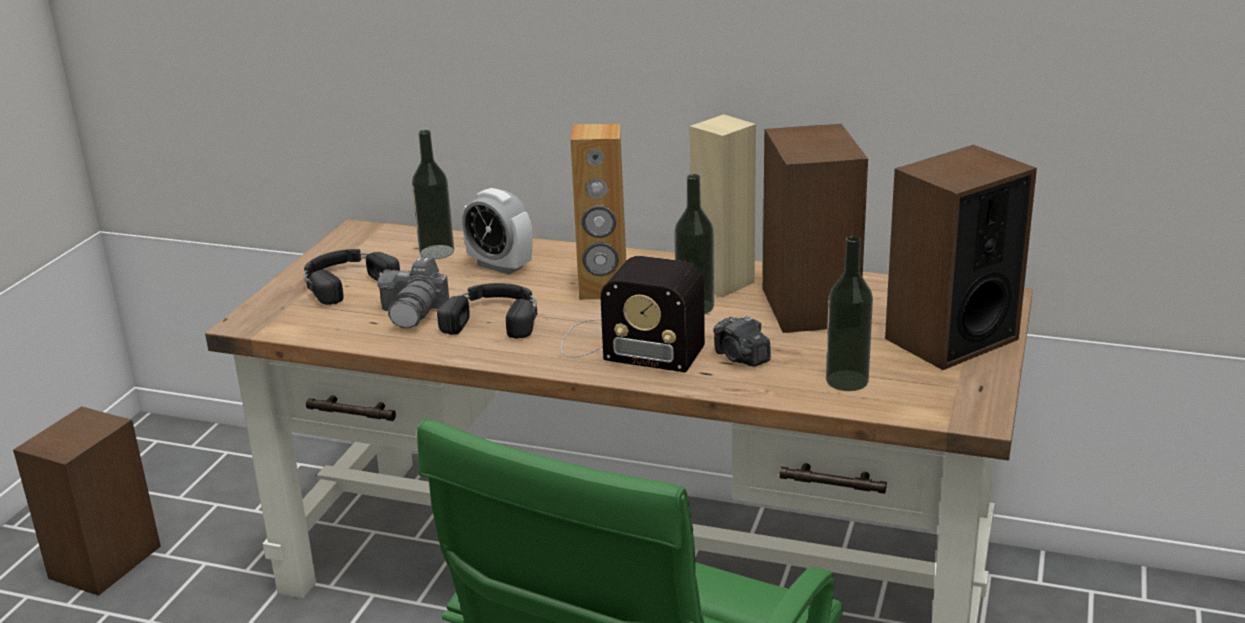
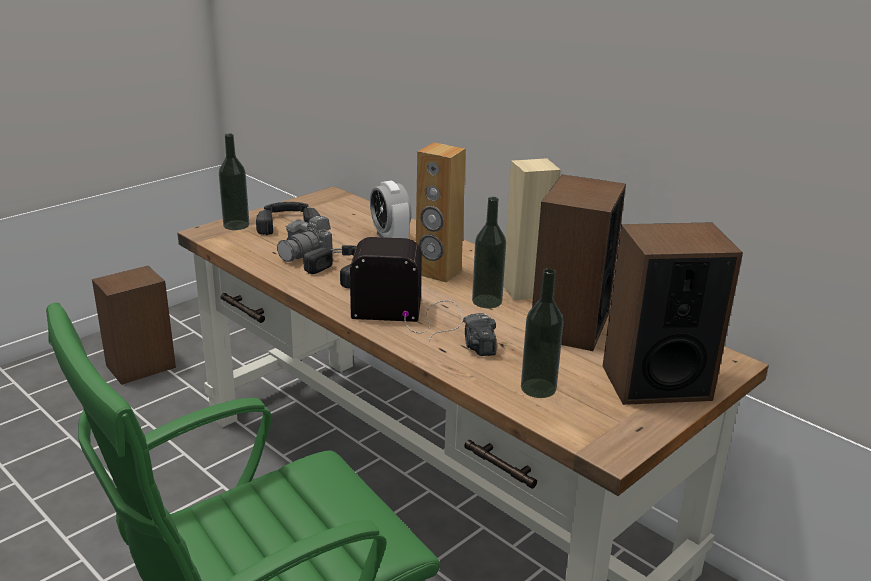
camera: 25 degrees right, 0 degrees up
(436, 252) = (362, 219): bottle -> bottle (236, 225)
(626, 345) = (410, 313): radio -> radio turned 135 degrees clockwise

